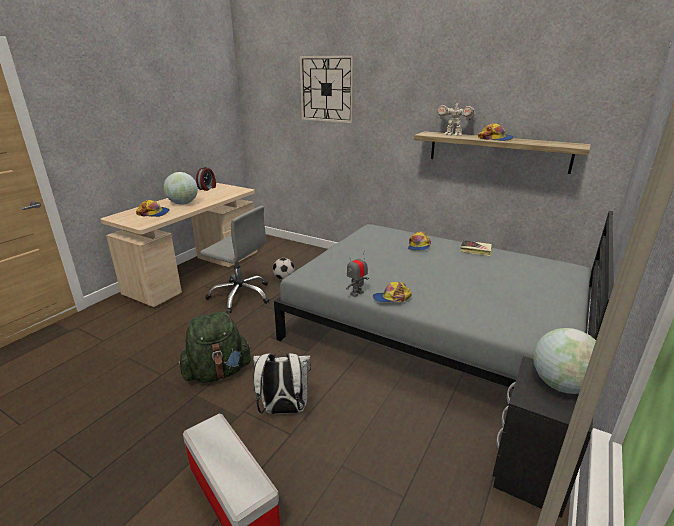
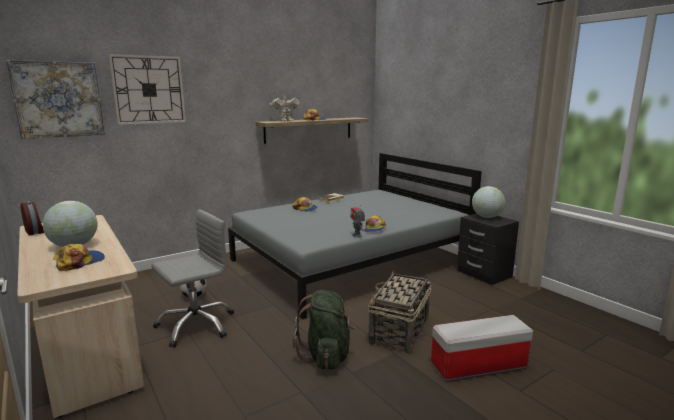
camera: 65 degrees left, 10 degrees down
(270, 95) = (58, 99): none -> picture
(283, 410) = (399, 332): white backpack -> basket

